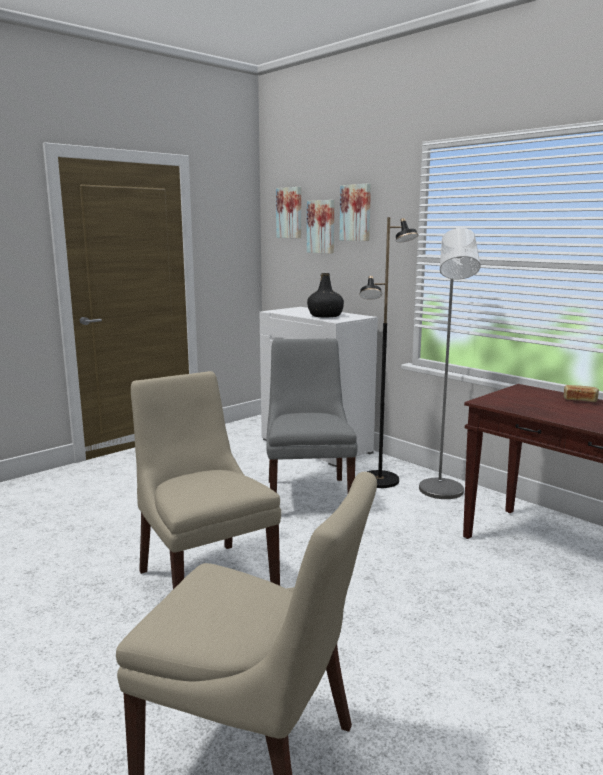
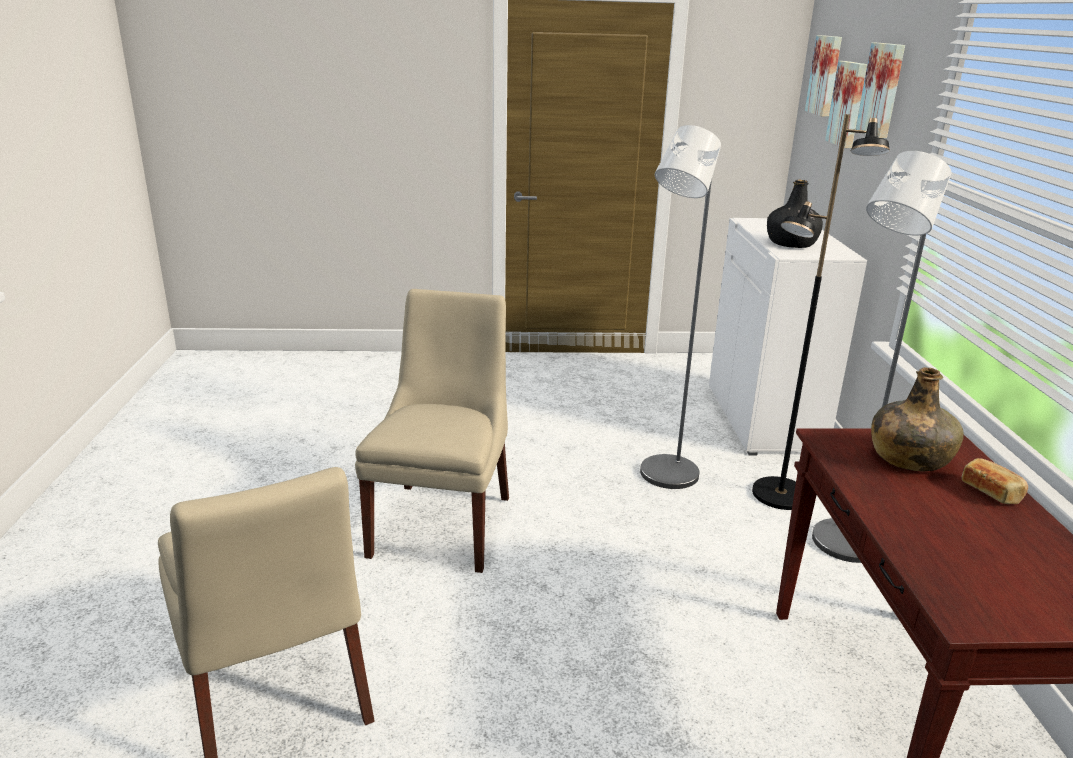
camera: 40 degrees right, 10 degrees up
(308, 496) = (663, 478): grey chair -> grey floor lamp
(529, 398) = (908, 458): none -> green bottle

